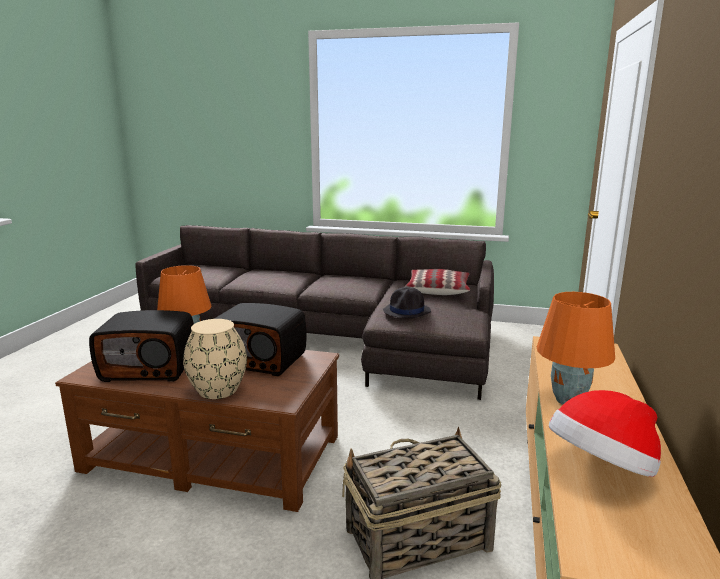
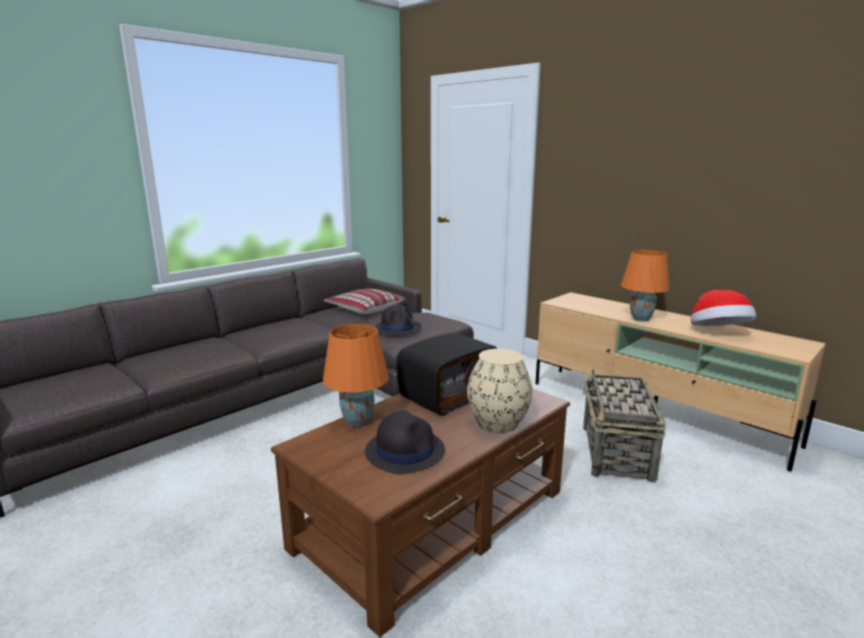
camera: 60 degrees left, 0 degrees up
(150, 368) = (405, 451): radio -> black hat

